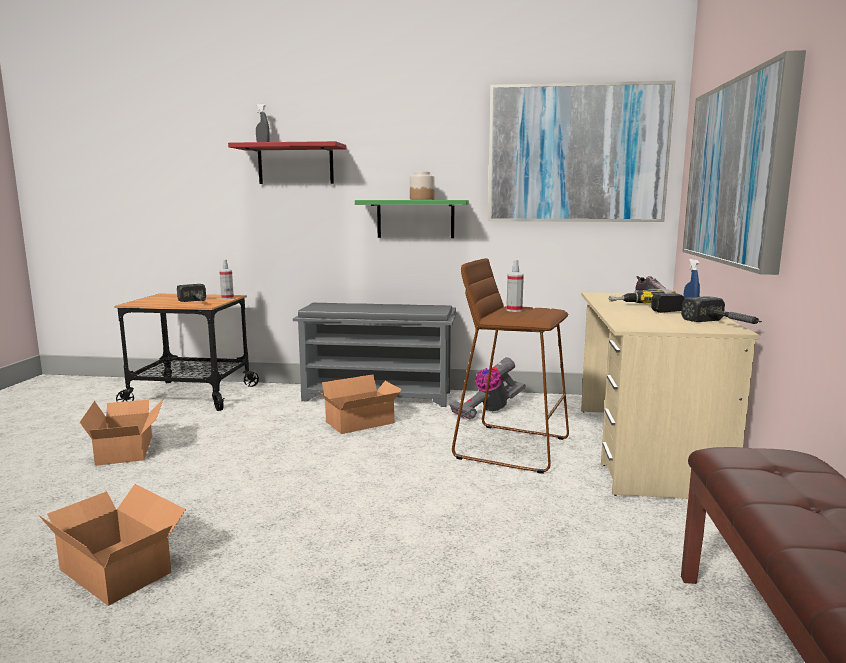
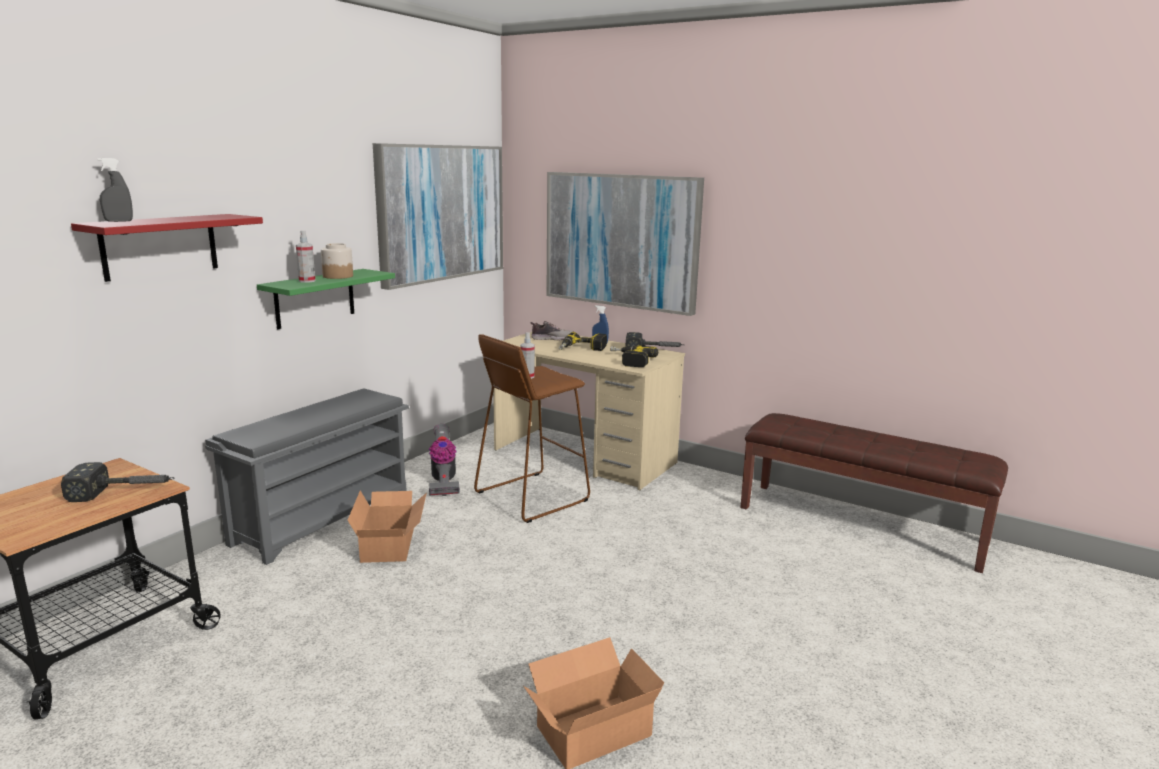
camera: 65 degrees left, 5 degrees up
(128, 449) = (263, 716): cardboard box -> none
(227, 298) = (125, 470): spray bottle -> spray bottle (307, 281)
(650, 323) = (629, 361): none -> power drill

